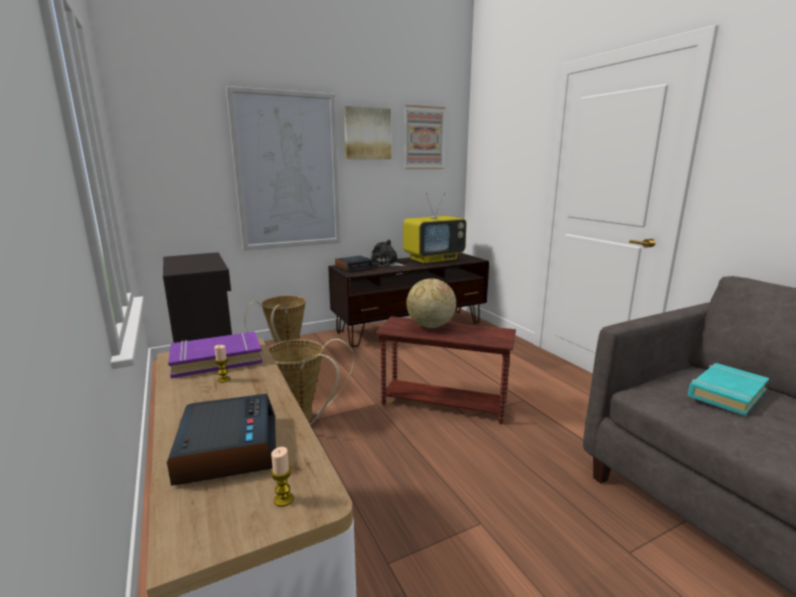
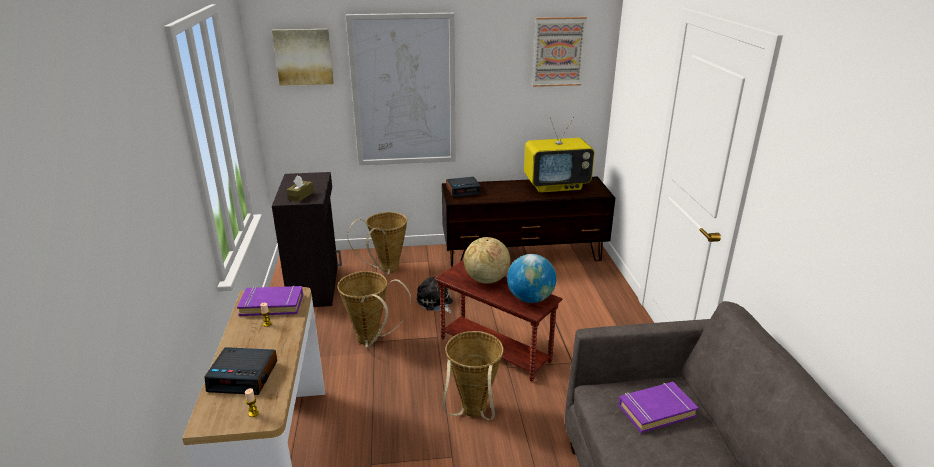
camera: 20 degrees right, 10 degrees up
(196, 267) = (301, 196): none -> brown tissue box
(227, 448) = (244, 376): alarm clock -> alarm clock turned 90 degrees clockwise
(367, 133) = (490, 50): picture -> picture (303, 56)
(387, 263) = (501, 188): plush toy -> plush toy (435, 302)
(467, 469) = (472, 414): none -> basket
(487, 333) = (530, 298): none -> globe
(726, 393) = (656, 410): turquoise book -> purple book

